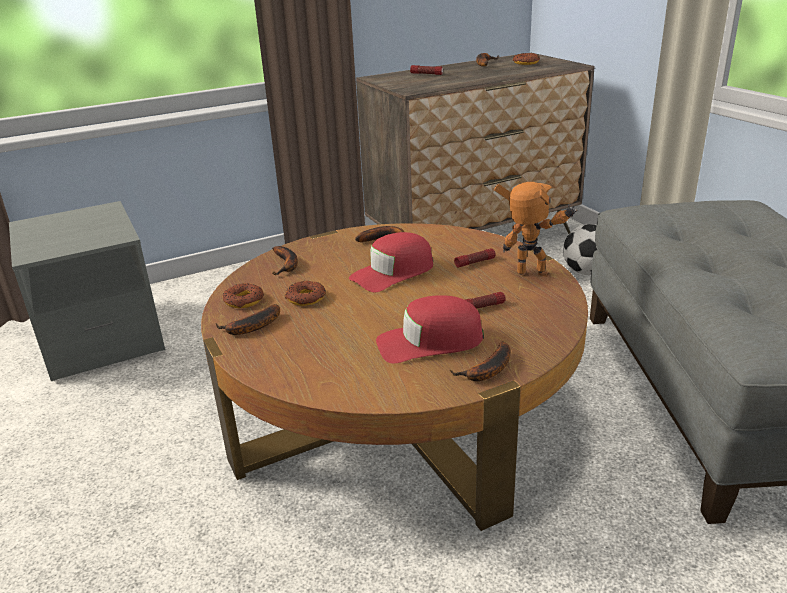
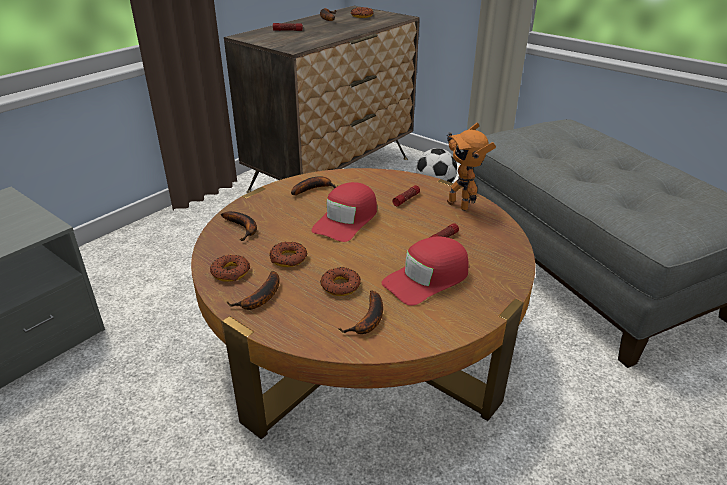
camera: 25 degrees left, 5 degrees up
(334, 331) = (340, 286): none -> donut
(488, 371) = (491, 294): banana -> banana (368, 320)
(532, 276) = (459, 205): toy robot -> toy robot turned 120 degrees counterclockwise

